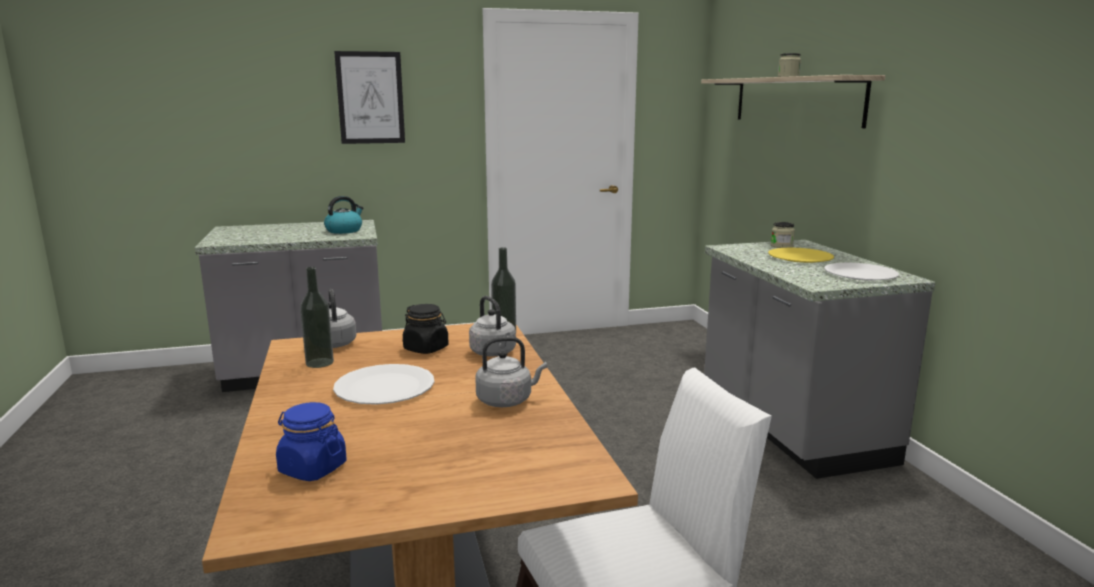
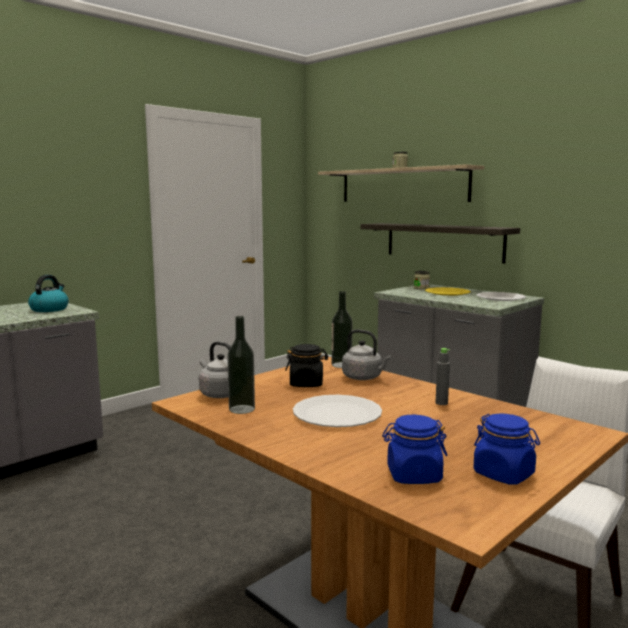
camera: 30 degrees left, 5 degrees down
(370, 98) = (48, 180): picture -> none
(390, 494) = (504, 474): none -> blue jar
(507, 400) = (441, 403): grey kettle -> grey bottle
(831, 183) = (443, 242): none -> shelf

